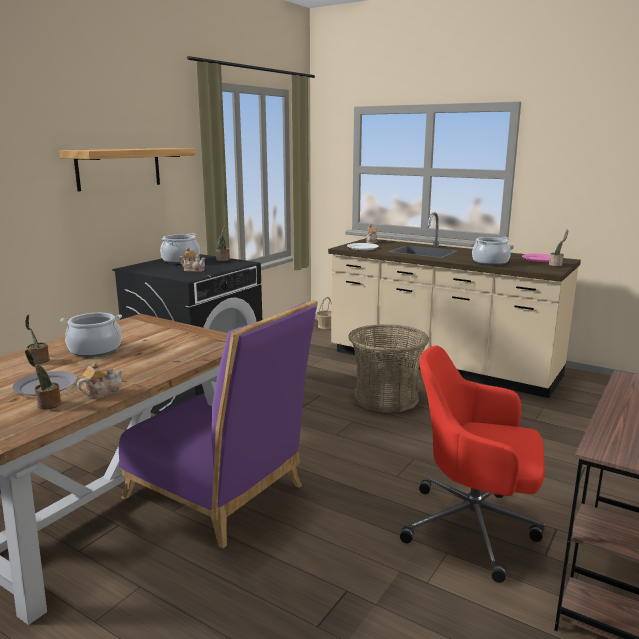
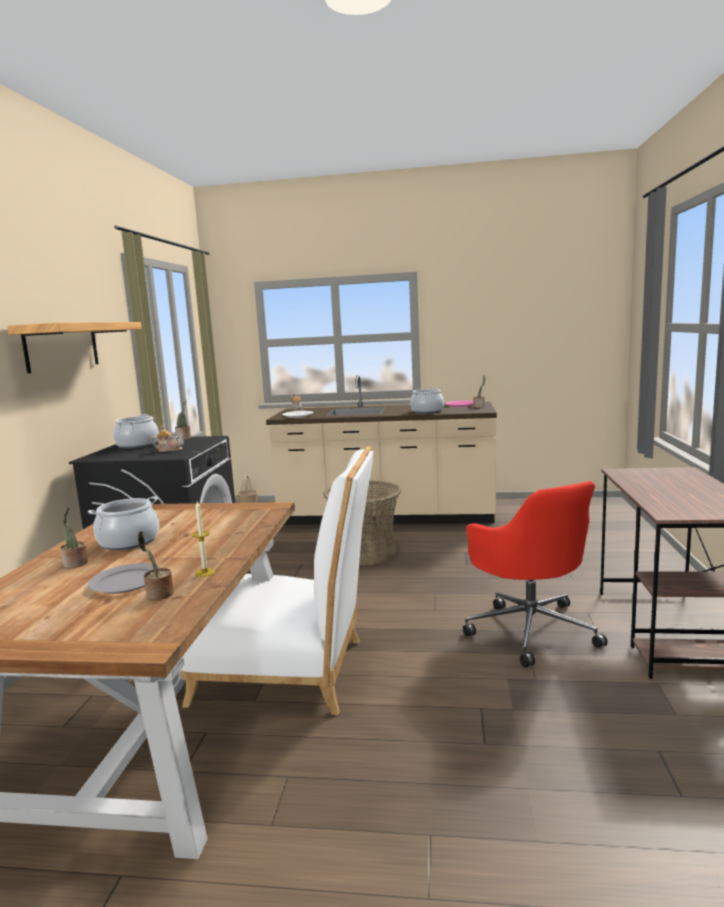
camera: 25 degrees left, 5 degrees down
(102, 393) = (205, 572): teapot -> candle
(222, 495) = (291, 672): purple chair -> white chair
(474, 527) = (530, 629): red office chair -> red office chair turned 105 degrees counterclockwise

